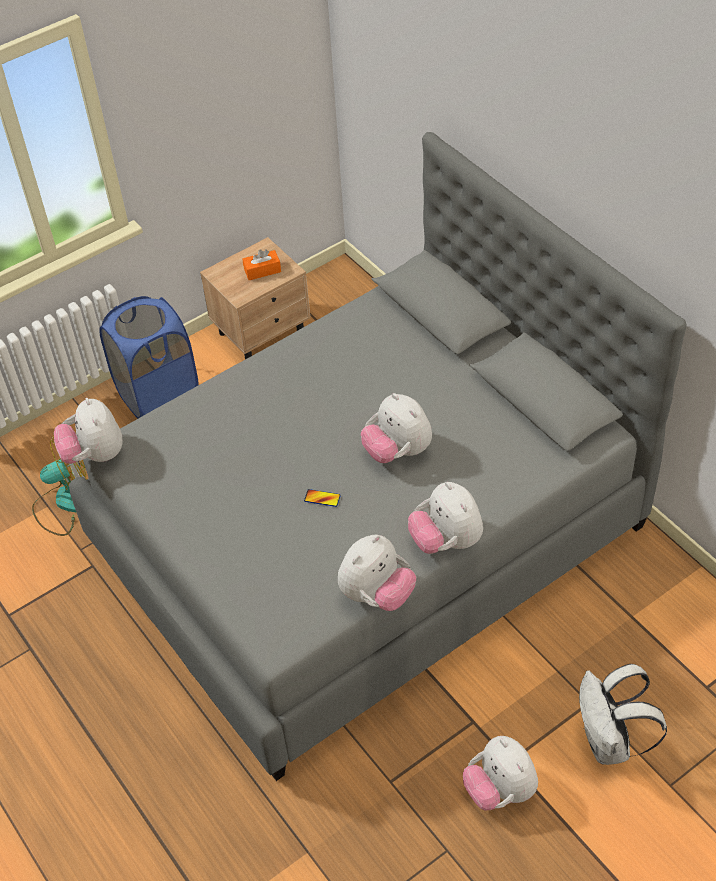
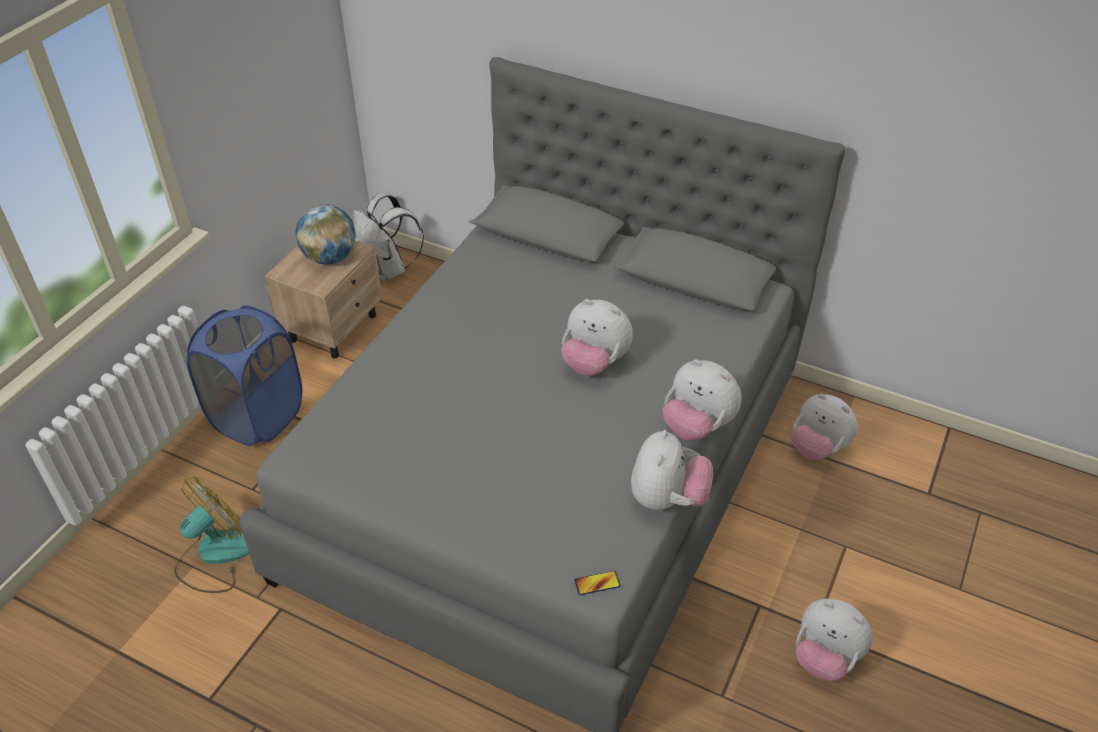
camera: 30 degrees left, 5 degrees down
(94, 455) = (275, 470): plush toy -> plush toy (817, 448)
(262, 270) = (330, 257): orange tissue box -> globe
(322, 498) = (551, 429): phone -> phone (597, 583)
(610, 743) = (887, 574): white backpack -> white backpack (389, 269)

